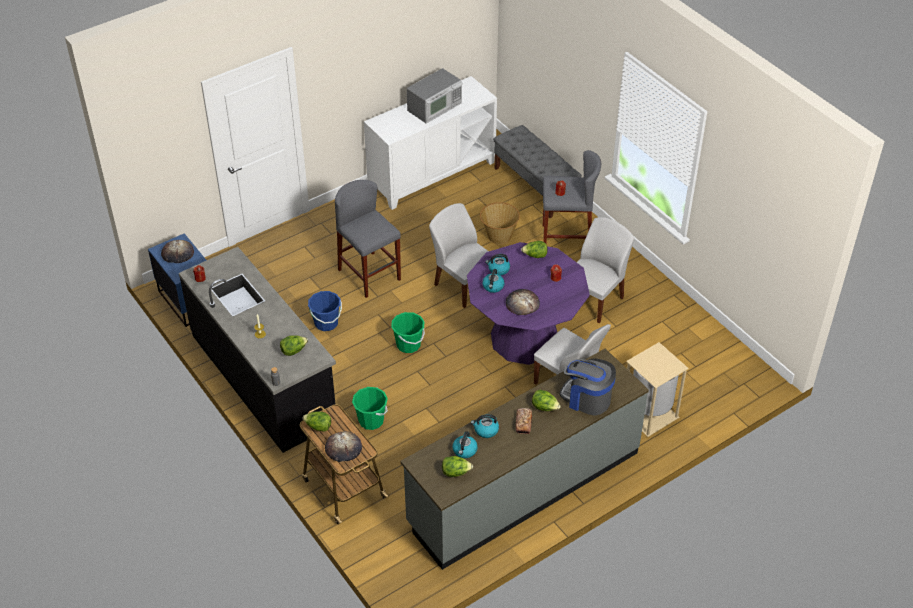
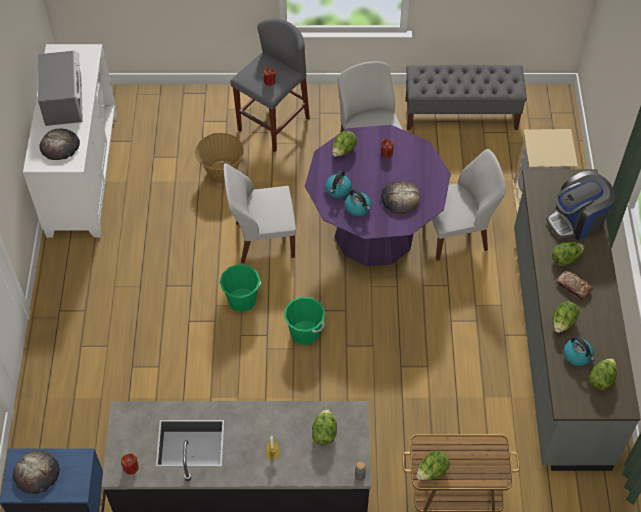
camera: 55 degrees left, 10 degrees up
(326, 323) = (213, 389): blue bucket -> none
(343, 448) = (479, 464): bread -> bread (60, 146)
(369, 275) = (177, 310): grey stool -> none
(371, 420) = (381, 424): green bucket -> green bucket (242, 300)
(485, 430) = (563, 323): kettle -> lettuce
(535, 186) = (181, 104): grey bench -> grey bench (461, 114)

